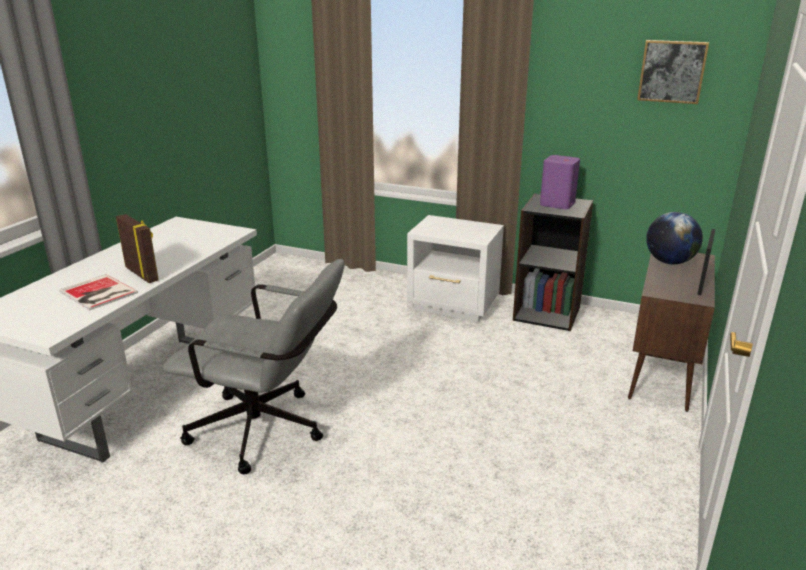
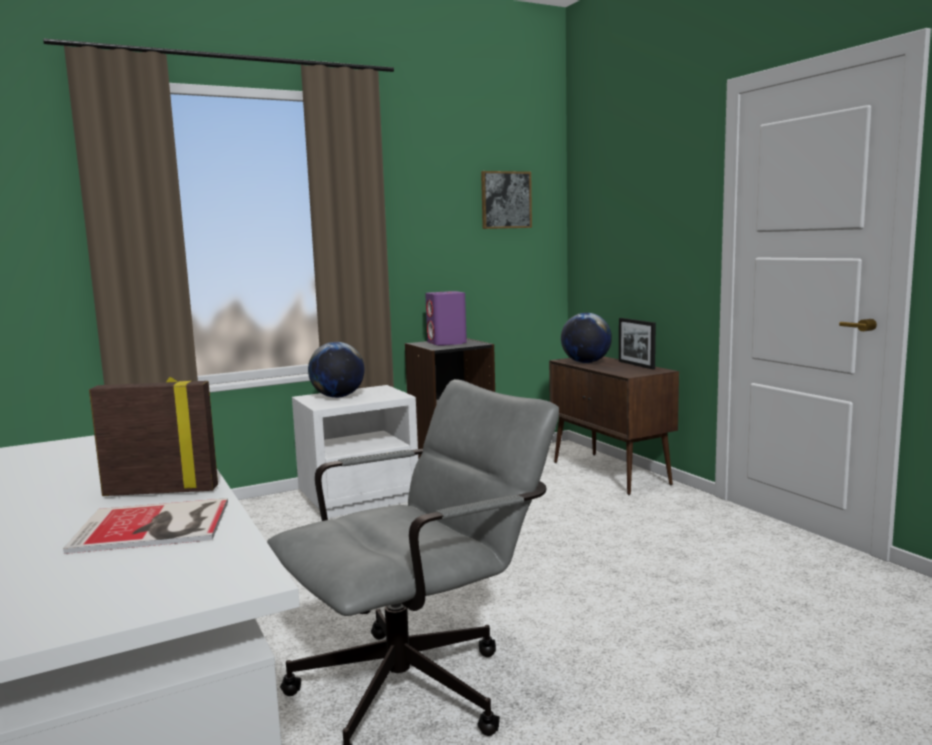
camera: 50 degrees left, 15 degrees down
(447, 226) = (338, 397): none -> globe

